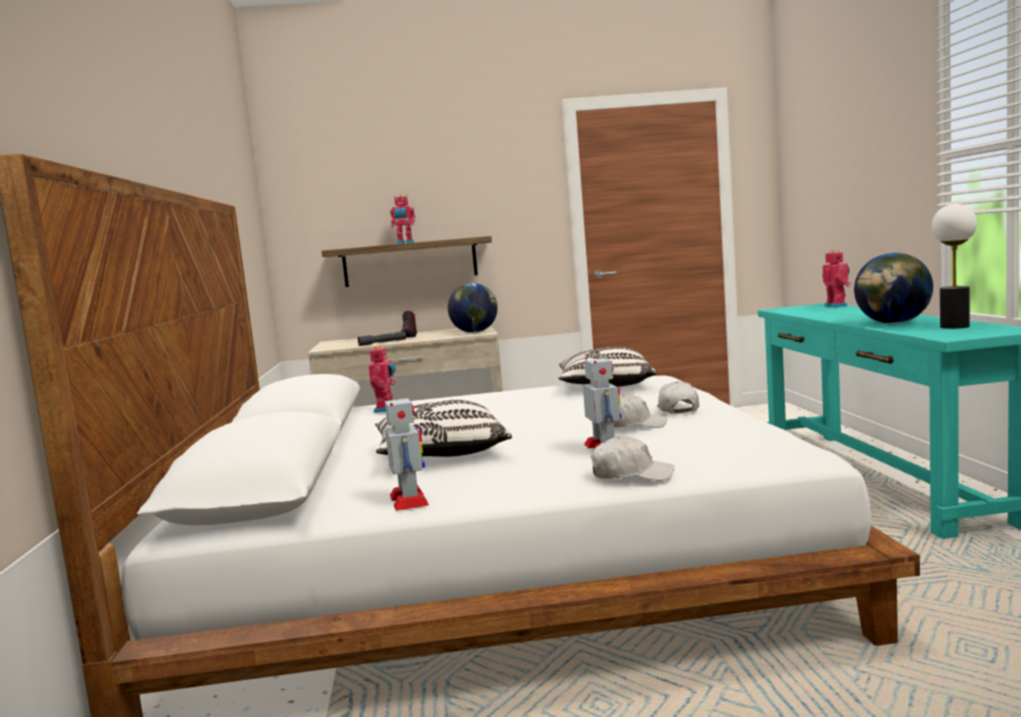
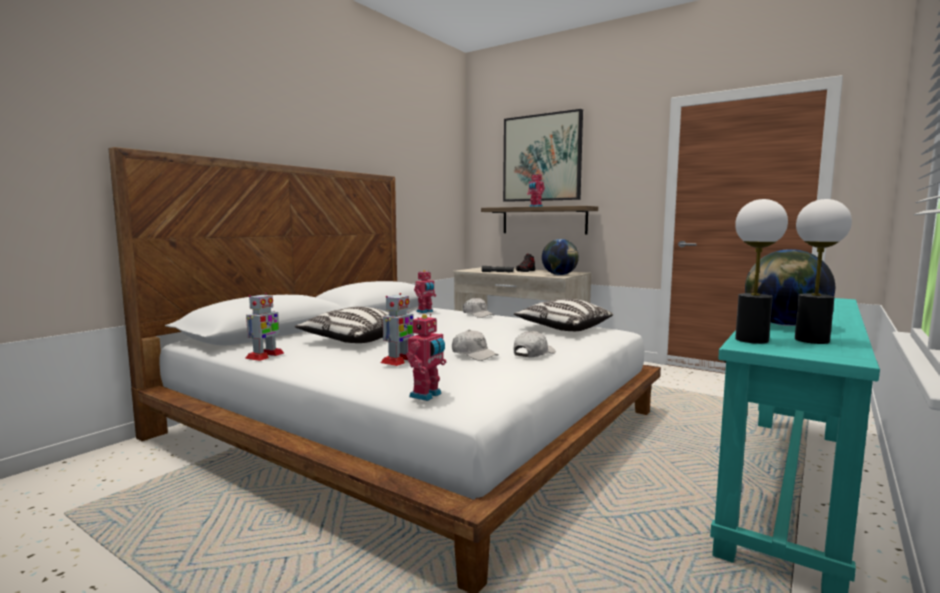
camera: 40 degrees right, 0 degrees up
(396, 173) = (542, 158): none -> picture
(631, 475) = (357, 379): white cap -> white cap (478, 314)
(837, 306) = (842, 303): toy robot -> toy robot (427, 395)
(932, 334) = (752, 340): none -> table lamp

